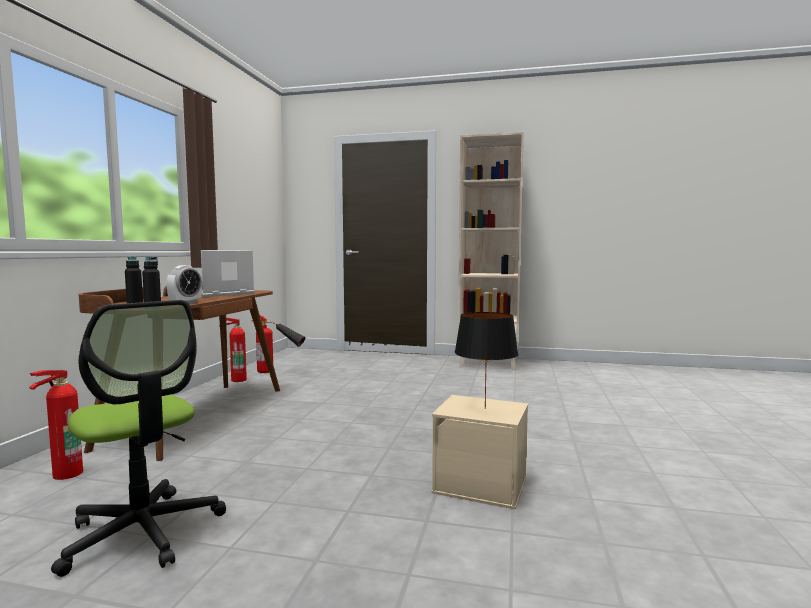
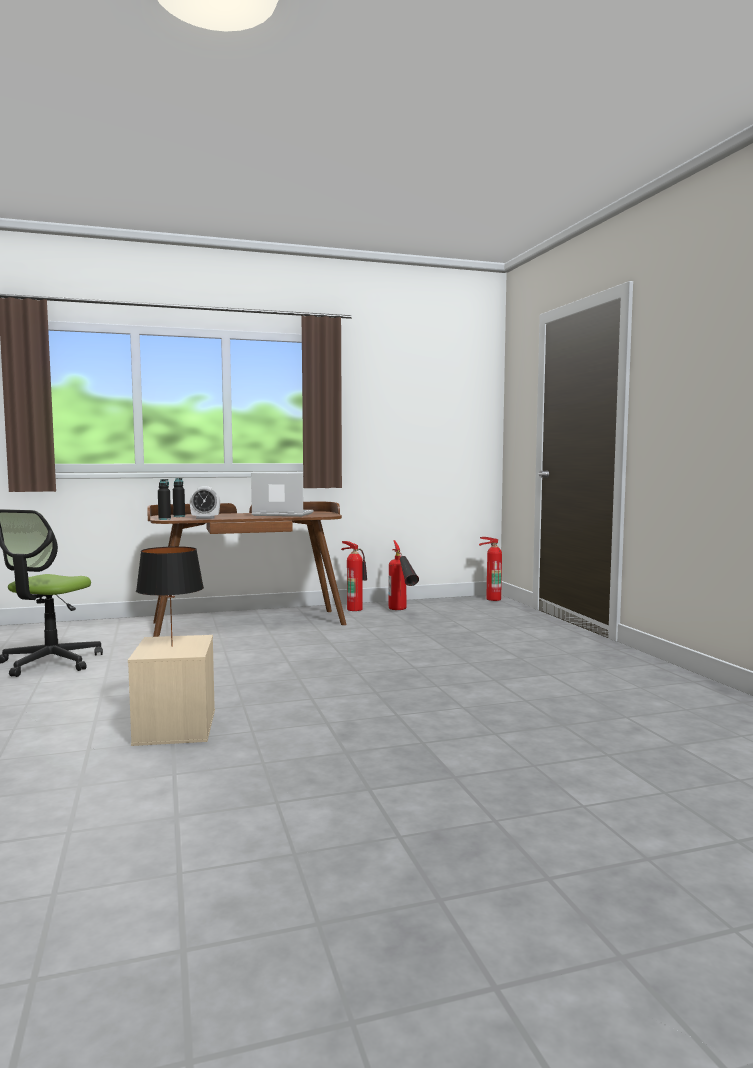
camera: 60 degrees right, 0 degrees up
(64, 474) = (117, 629): fire extinguisher -> fire extinguisher (492, 599)
(489, 363) = (637, 671): beige bookcase -> none

